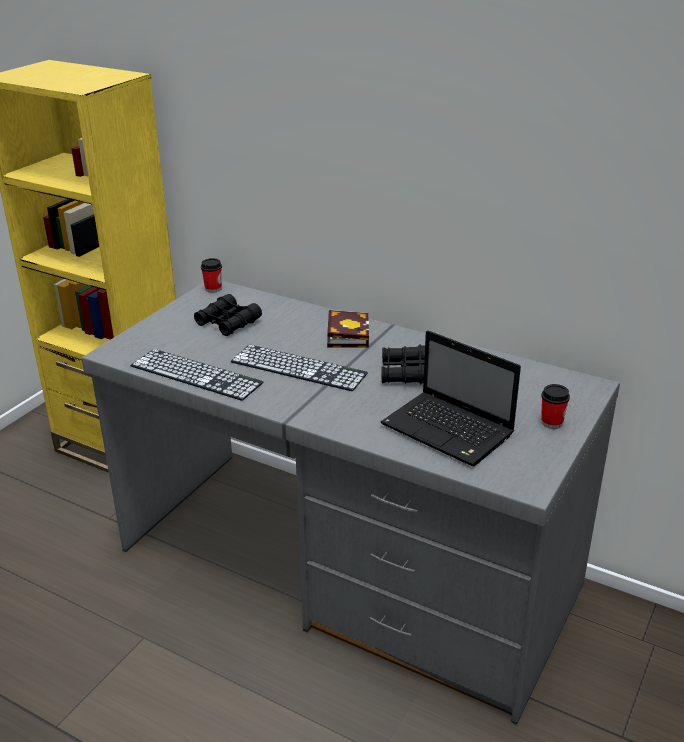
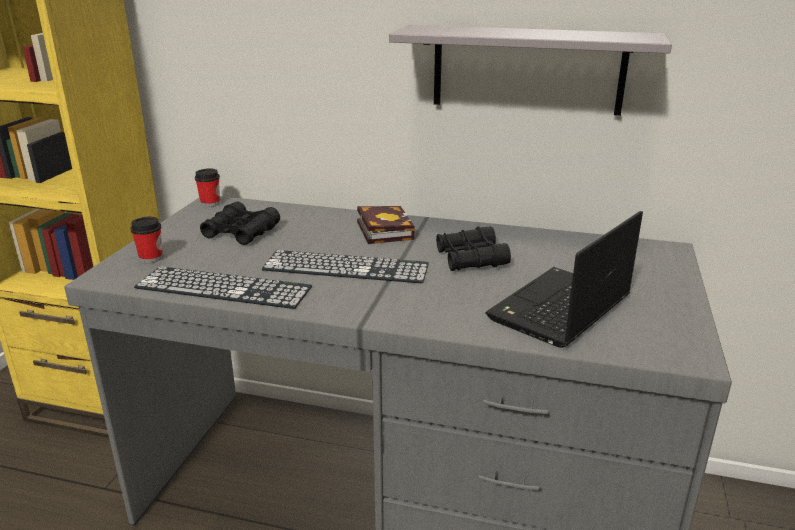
camera: 15 degrees left, 5 degrees down
(449, 431) = (559, 310): laptop -> laptop turned 105 degrees clockwise
(479, 209) = (527, 70): none -> grey shelf
(551, 422) = (659, 288): cup -> cup (151, 258)

